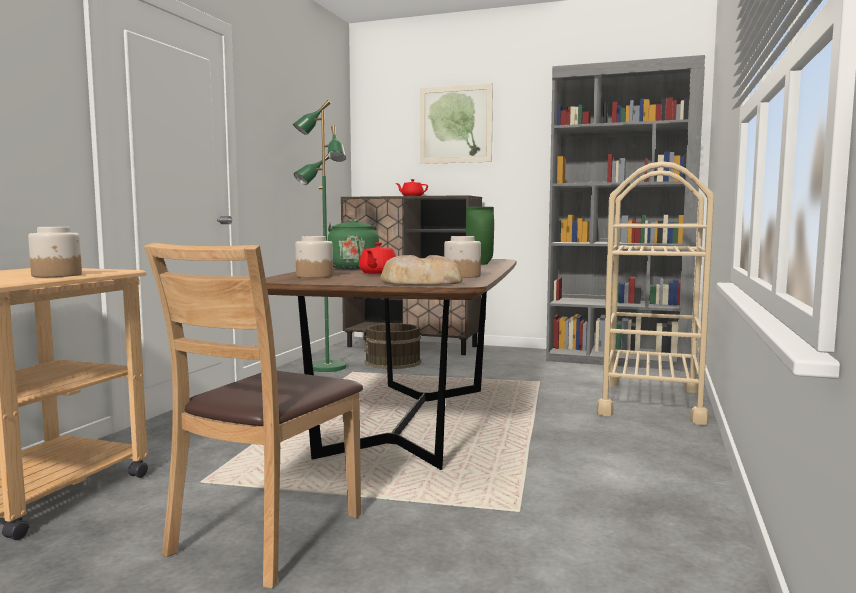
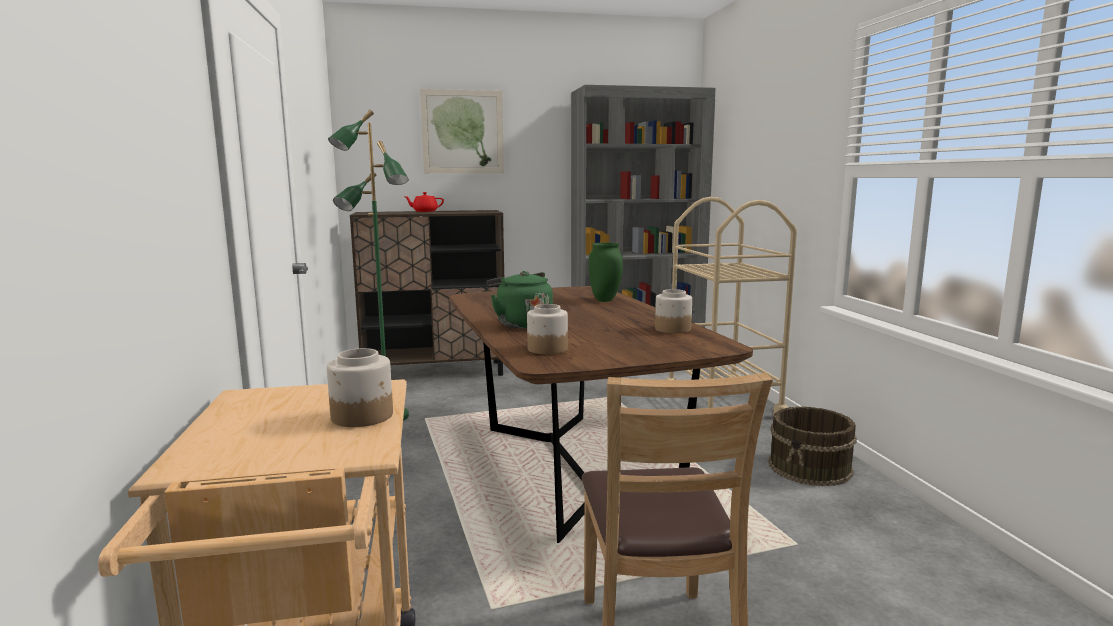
camera: 30 degrees left, 5 degrees up
(378, 273) = (586, 334): red teapot -> none
(393, 362) = (447, 397): brown bucket -> brown bucket (810, 467)
(420, 281) = (678, 347): bread -> none

